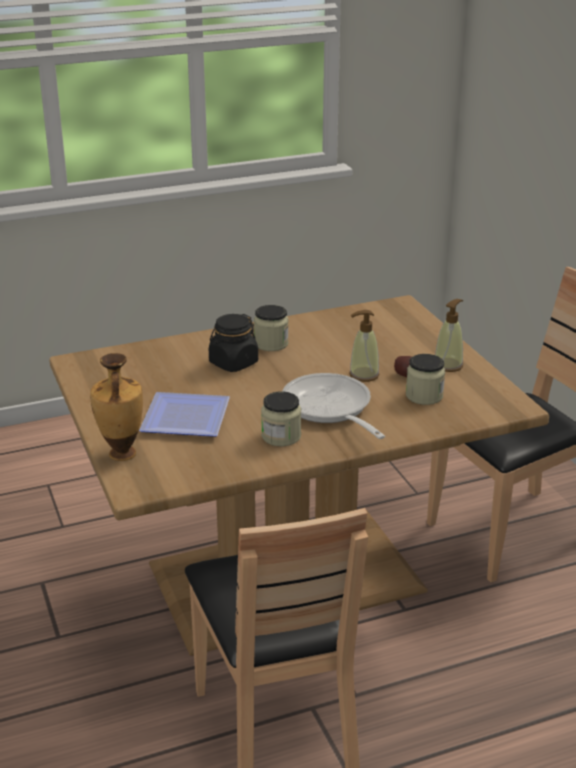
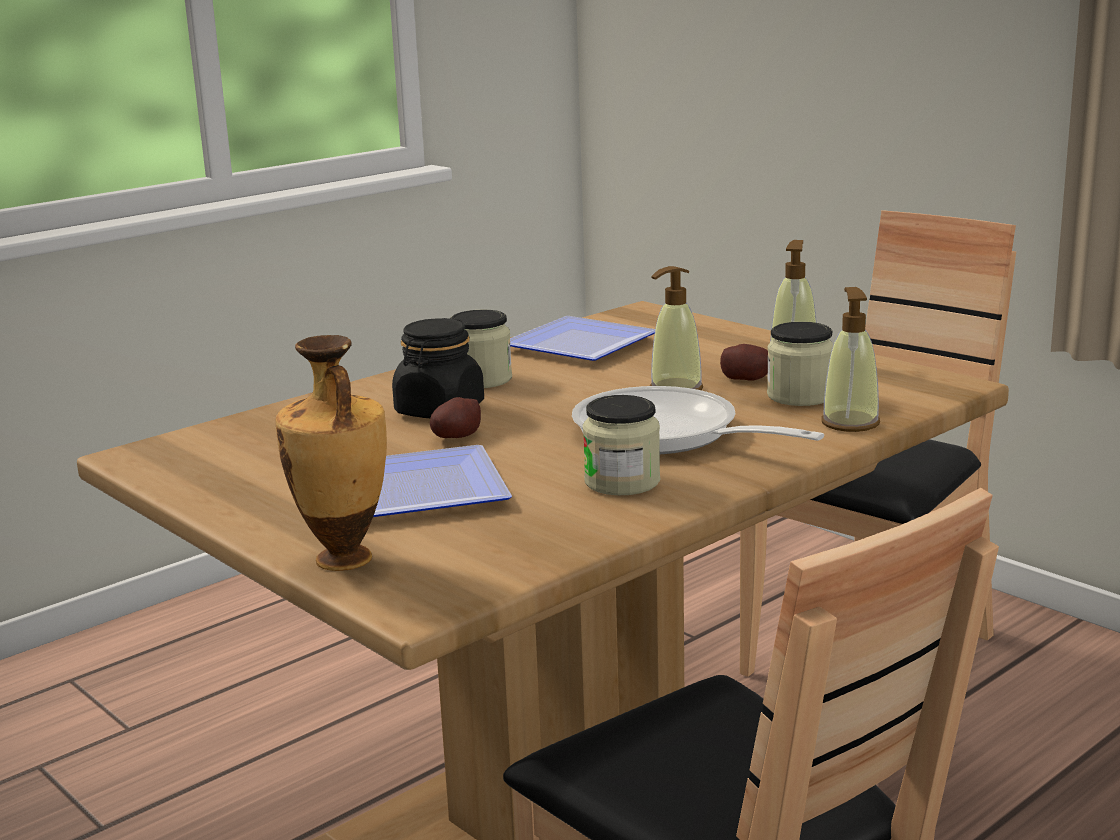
camera: 20 degrees left, 10 degrees down
(227, 384) = (456, 436): none -> potato
(342, 328) = (581, 347): none -> plate
(431, 423) = (850, 423): none -> soap dispenser

